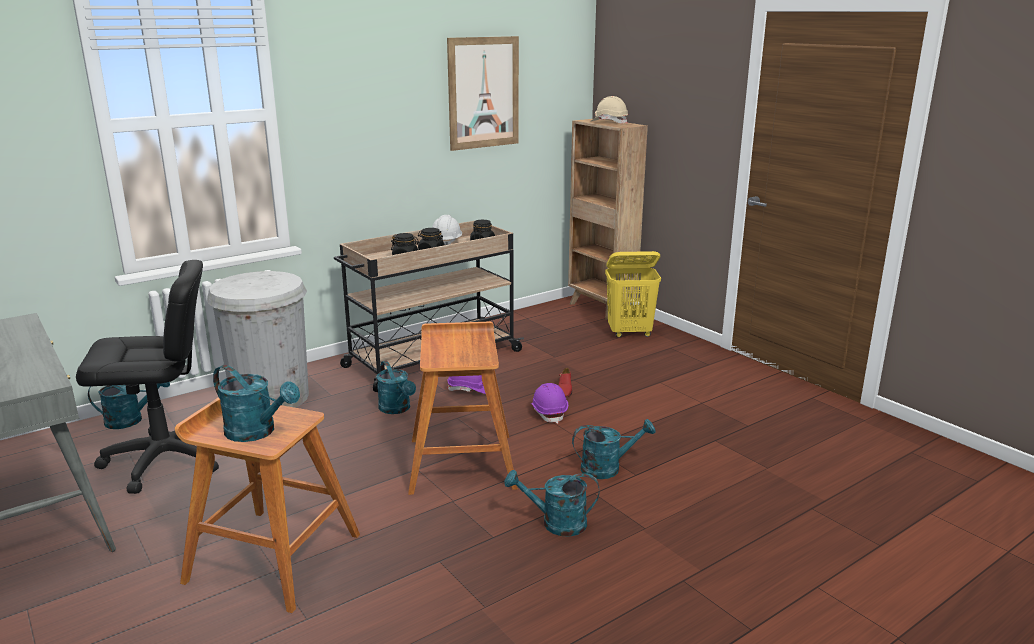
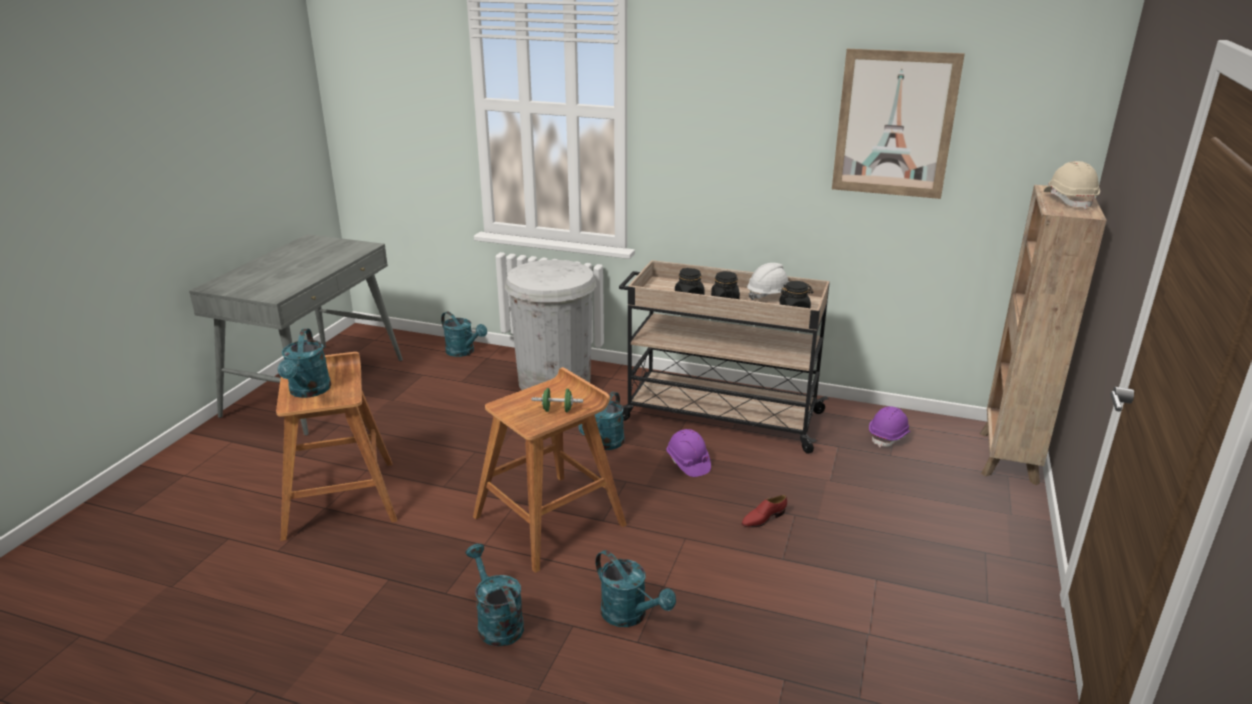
camera: 55 degrees right, 5 degrees up
(165, 460) = (426, 392): black office chair -> none
(474, 346) = (557, 410): none -> green dumbbell
(549, 412) = (701, 529): purple hard hat -> purple hard hat (889, 436)
(630, 333) = (975, 505): yellow laundry basket -> none

